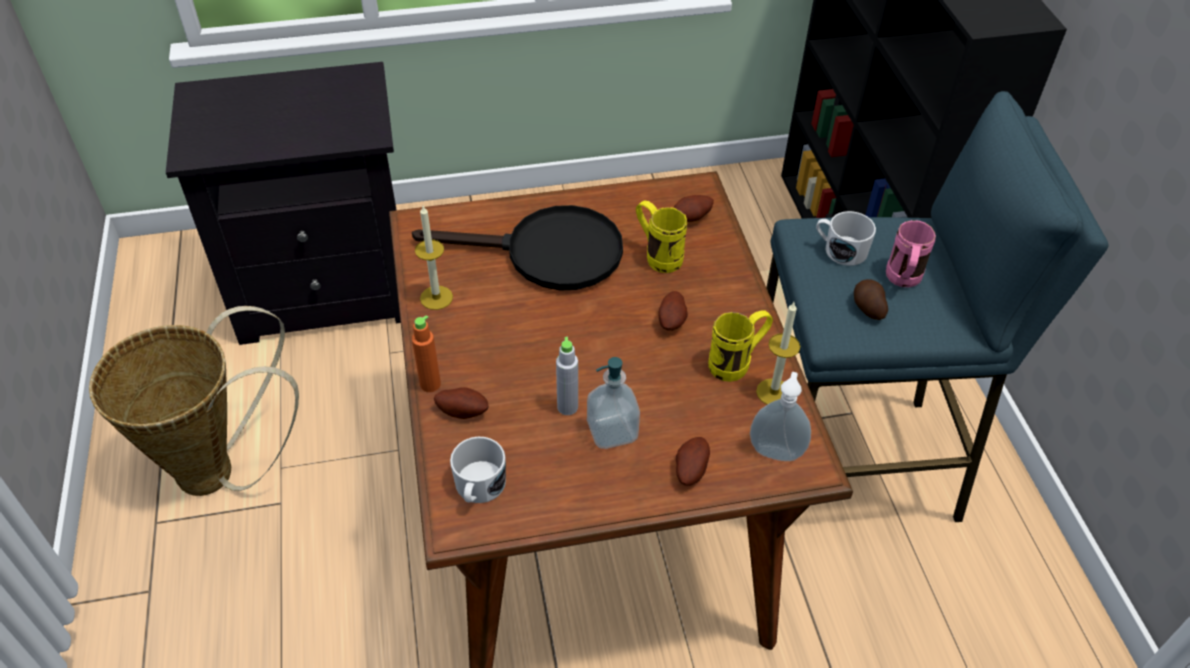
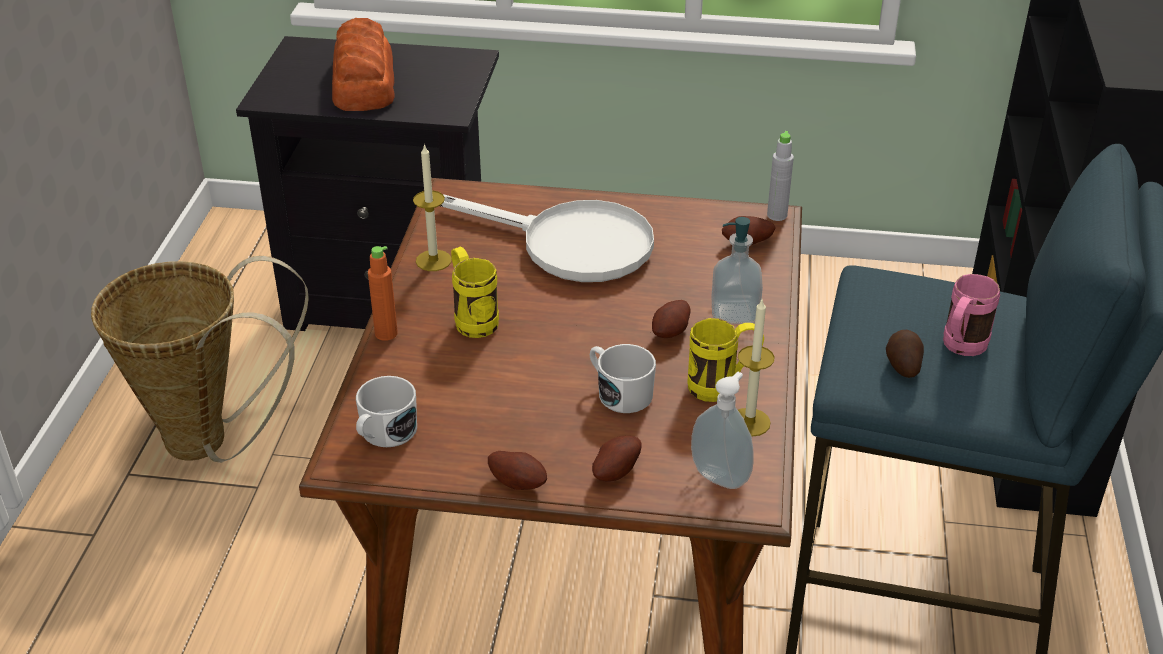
camera: 20 degrees right, 10 degrees down
(274, 119) = (363, 82): none -> bread
(463, 411) = (406, 364): potato -> potato (518, 482)
(547, 253) = (570, 245): black frying pan -> white frying pan
(567, 407) = (515, 384): grey bottle -> grey bottle (777, 215)
(612, 431) = (550, 416): soap dispenser -> soap dispenser (734, 313)
(657, 256) = (689, 270): yellow mug -> yellow mug (472, 318)
(840, 250) = (901, 304): white mug -> white mug (619, 392)

